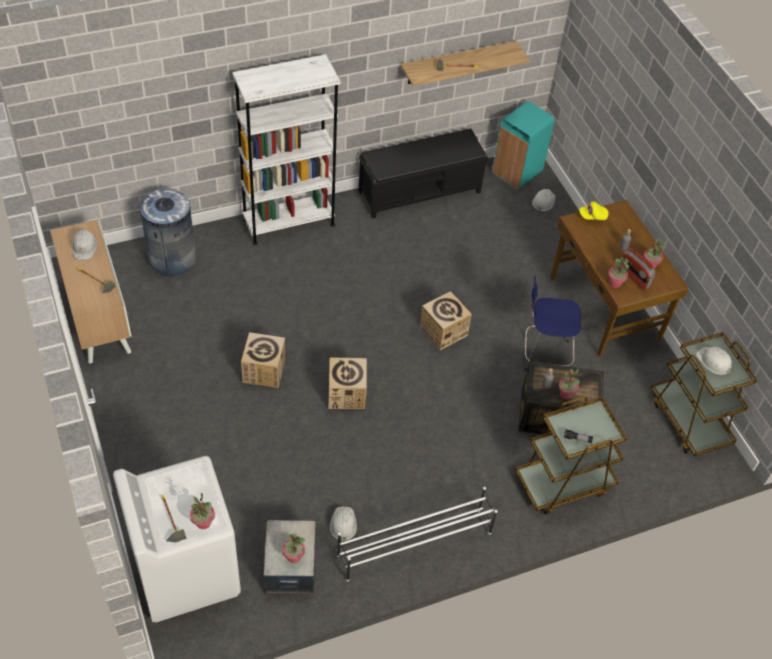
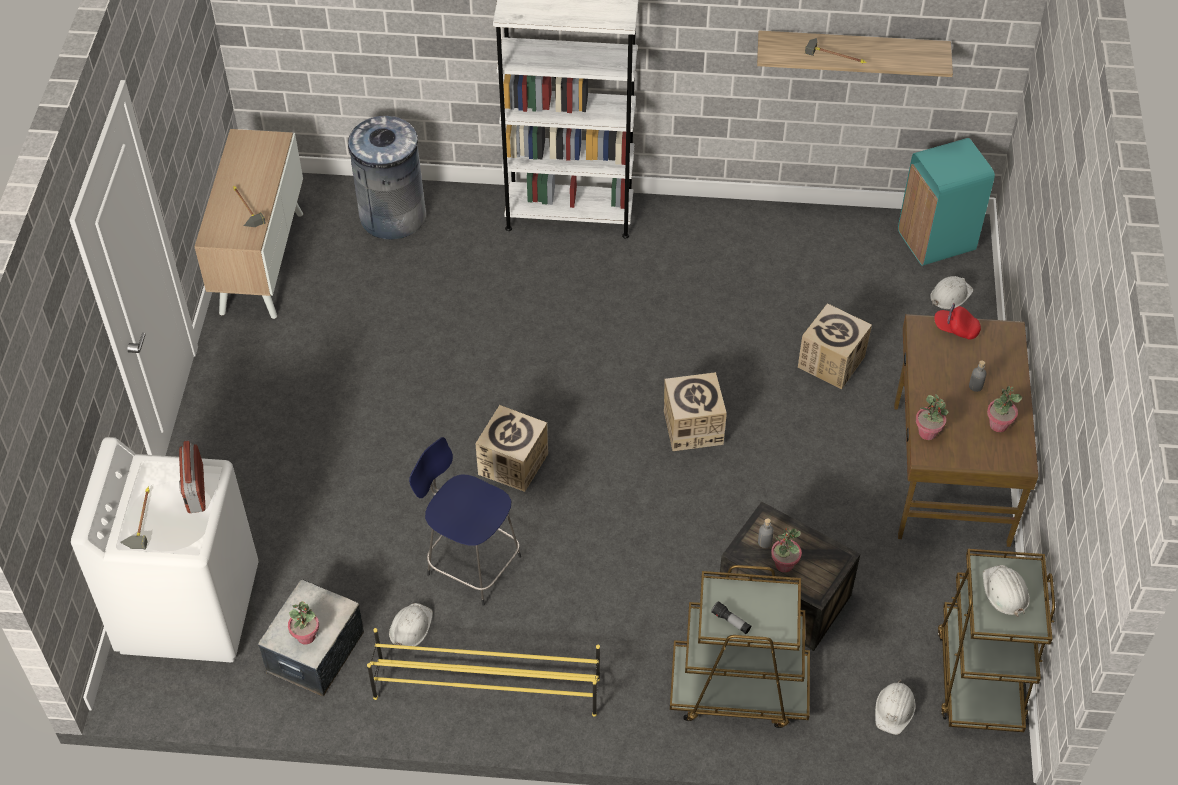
camera: 30 degrees right, 0 degrees up
(84, 247) = (258, 162): white hard hat -> white hard hat (894, 709)
(203, 523) = (176, 538): potted plant -> none
(264, 370) = (425, 397): cardboard box -> cardboard box (831, 362)
(414, 544) = (486, 688): white shoe rack -> yellow shoe rack
(420, 191) = (776, 227): black bench -> none
(544, 355) = (817, 509): blue stool -> blue stool (471, 563)
(592, 216) = (956, 329): yellow cap -> red cap
(634, 277) = (962, 434): radio -> radio (195, 489)

